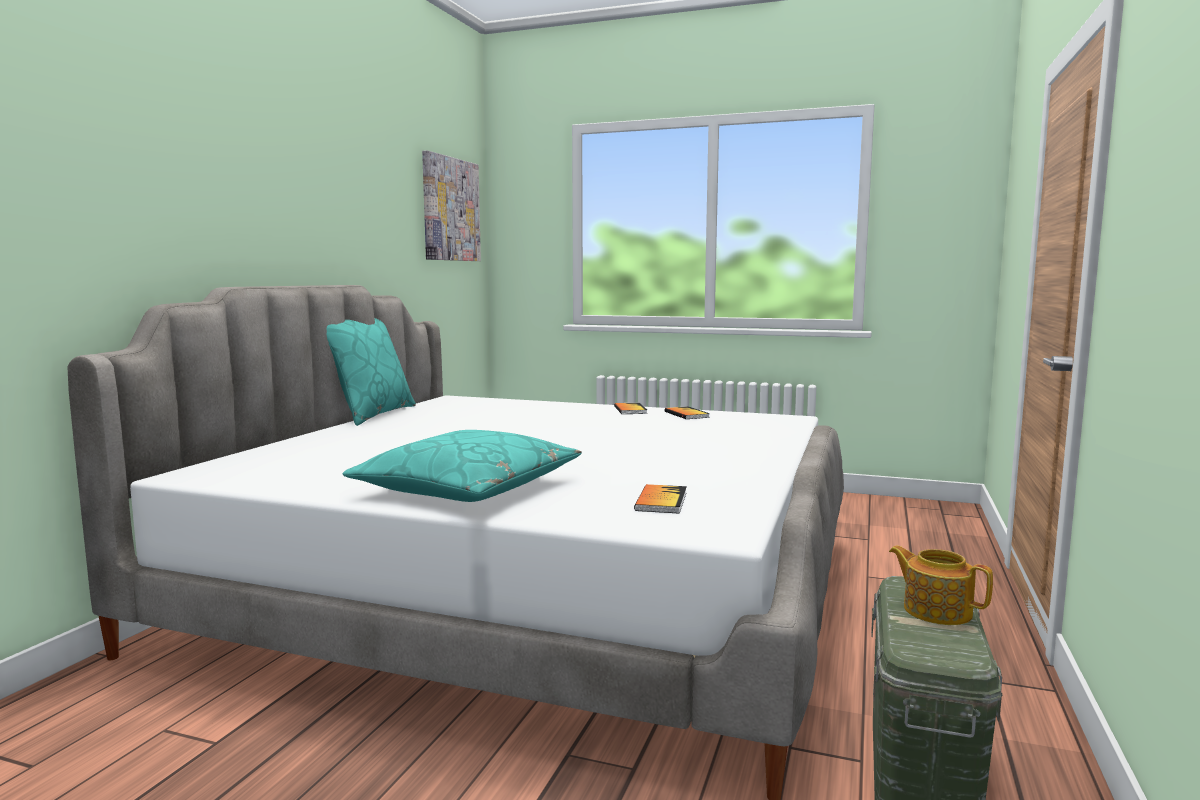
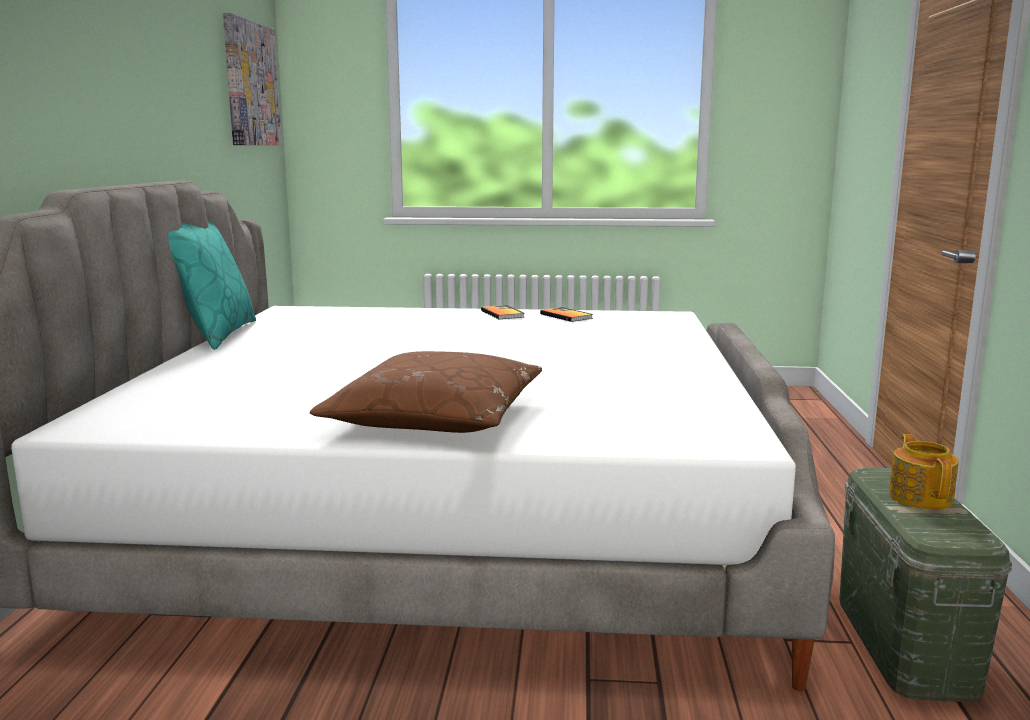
camera: 15 degrees left, 5 degrees up
(468, 488) = (436, 417): turquoise pillow -> brown pillow
(661, 501) = (648, 415): book -> none
(936, 610) = (920, 497): teapot -> teapot turned 60 degrees clockwise

